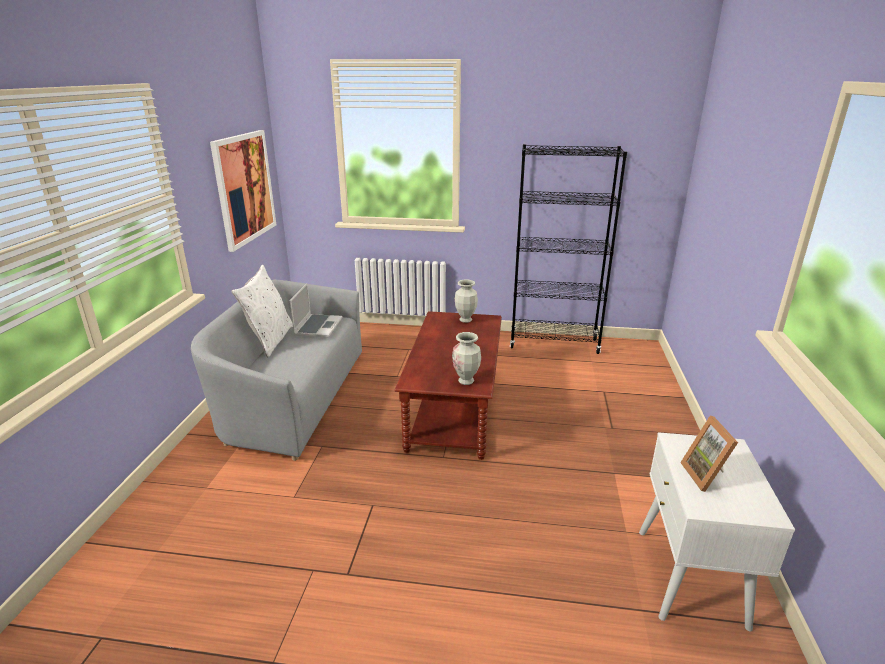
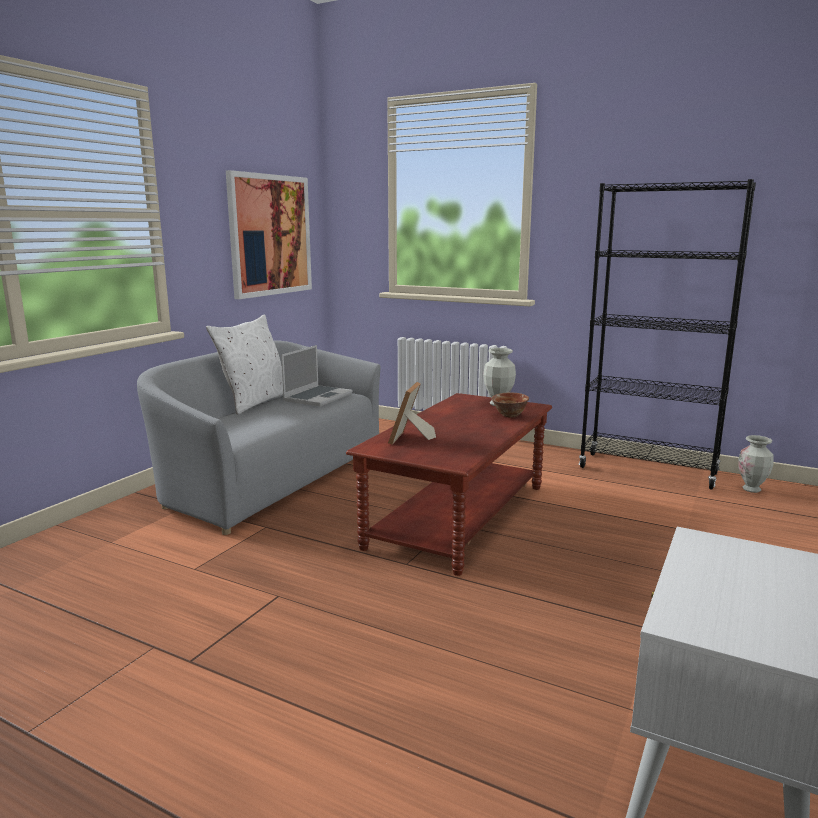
camera: 20 degrees right, 10 degrees down
(466, 381) = (444, 455): vase -> vase (751, 489)
(481, 331) = (510, 415): none -> bowl
(707, 476) = (725, 588): picture frame -> picture frame (410, 439)

